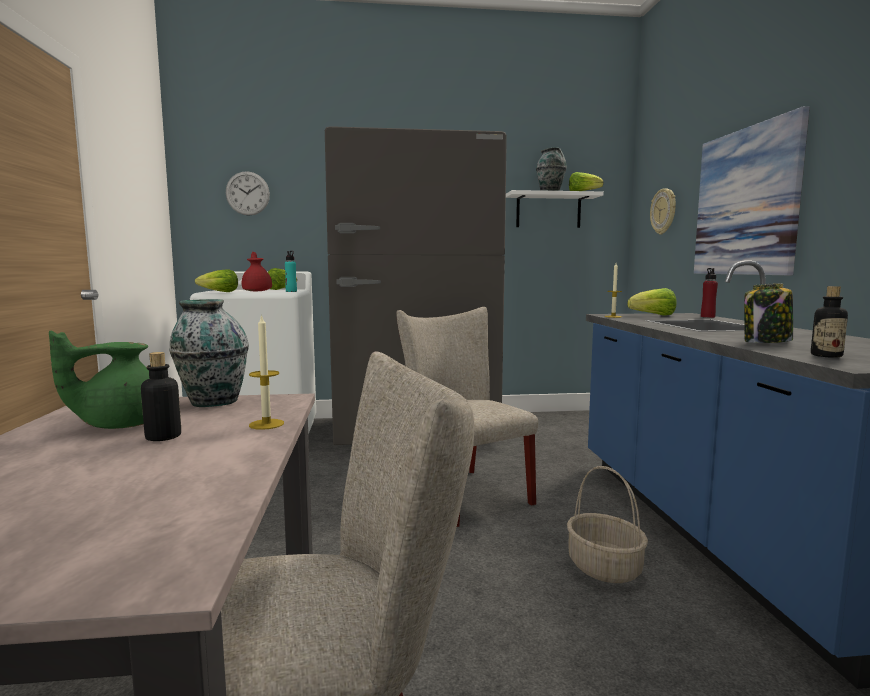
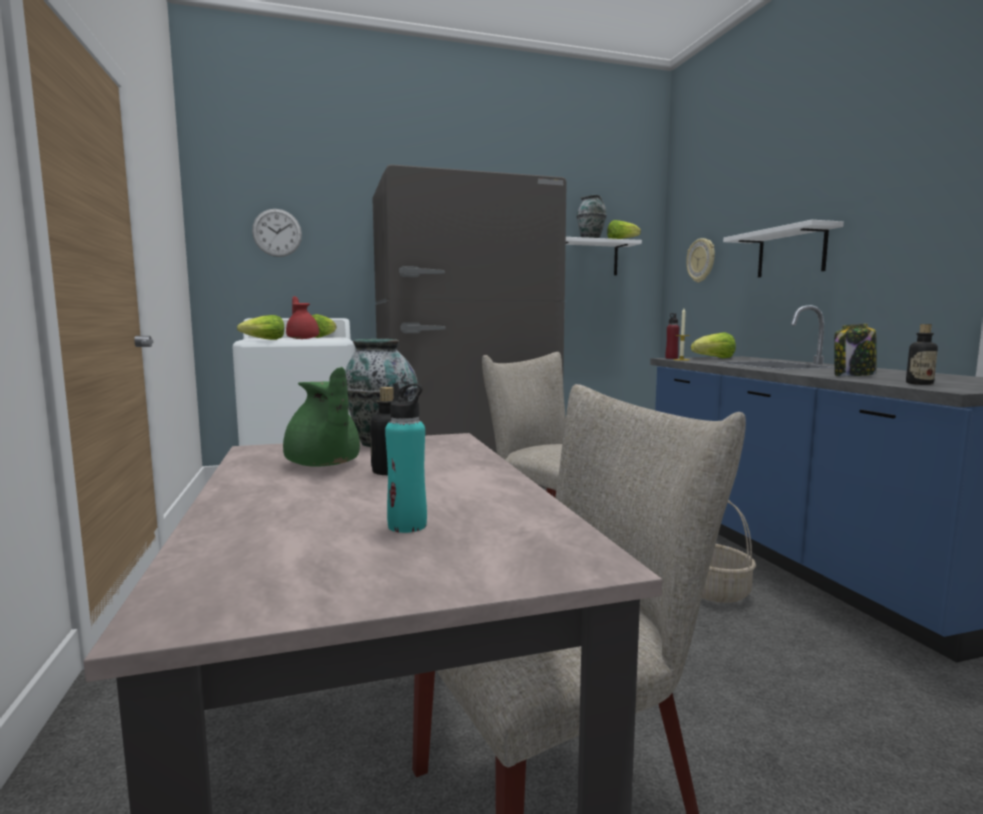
camera: 10 degrees left, 0 degrees up
(120, 424) = (323, 464): green teapot -> green teapot turned 75 degrees counterclockwise
(266, 424) = (471, 458): candle -> none
(291, 291) = (343, 339): turquoise bottle -> turquoise bottle (407, 526)
(707, 317) = (763, 359): red bottle -> red bottle (671, 358)
(746, 202) = (791, 252): picture -> white shelf

